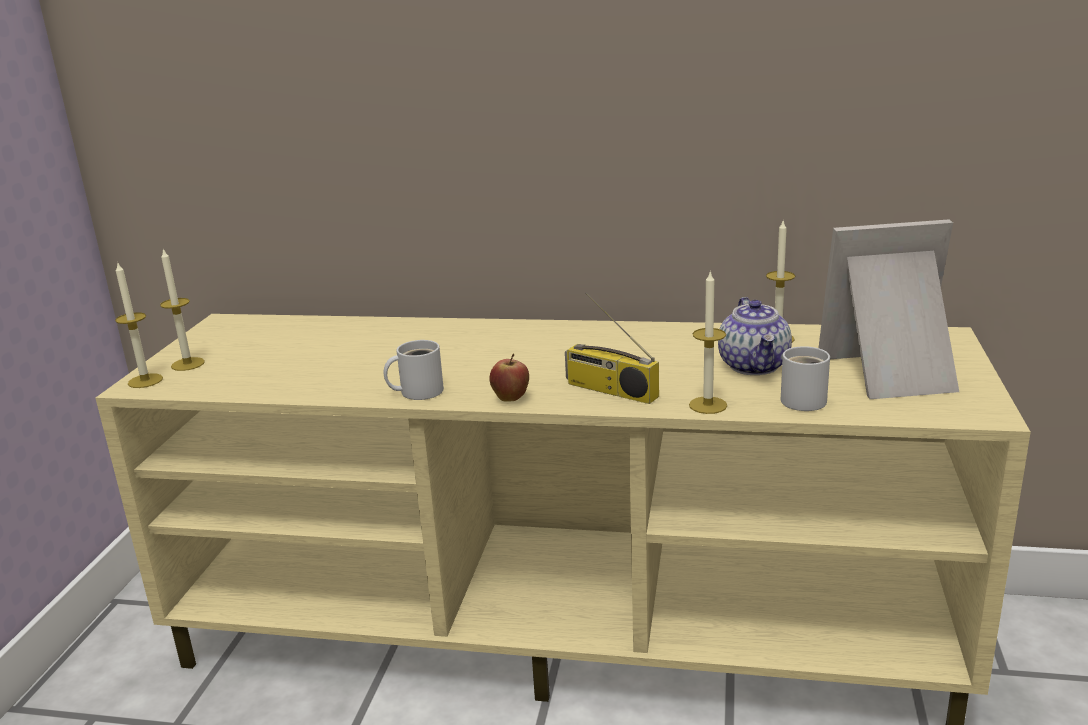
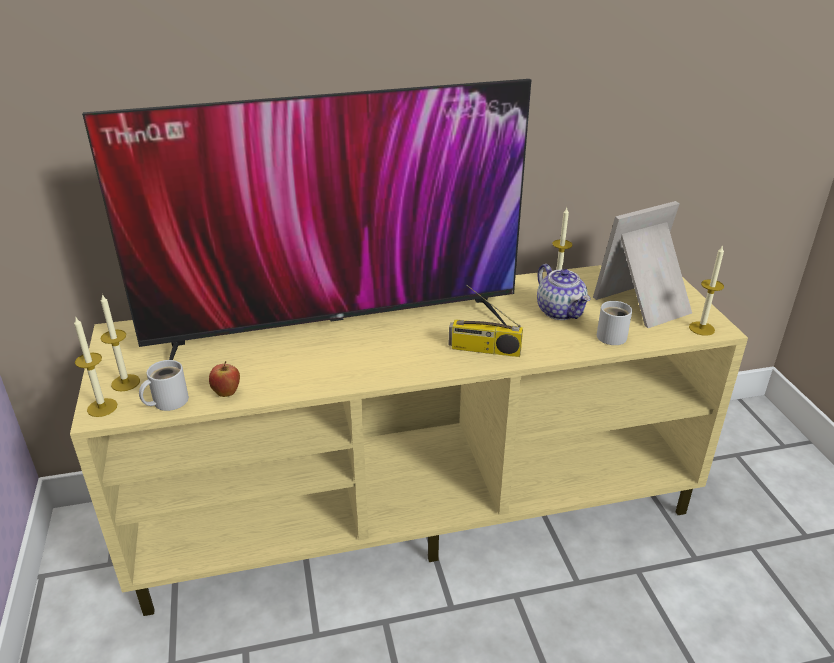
camera: 25 degrees left, 10 degrees up
(417, 391) = (347, 375): white mug -> white mug (167, 401)
(452, 345) = (336, 326): none -> television
(511, 399) = (422, 370): apple -> apple (227, 393)
(708, 405) = (557, 351): candle -> candle (701, 328)

